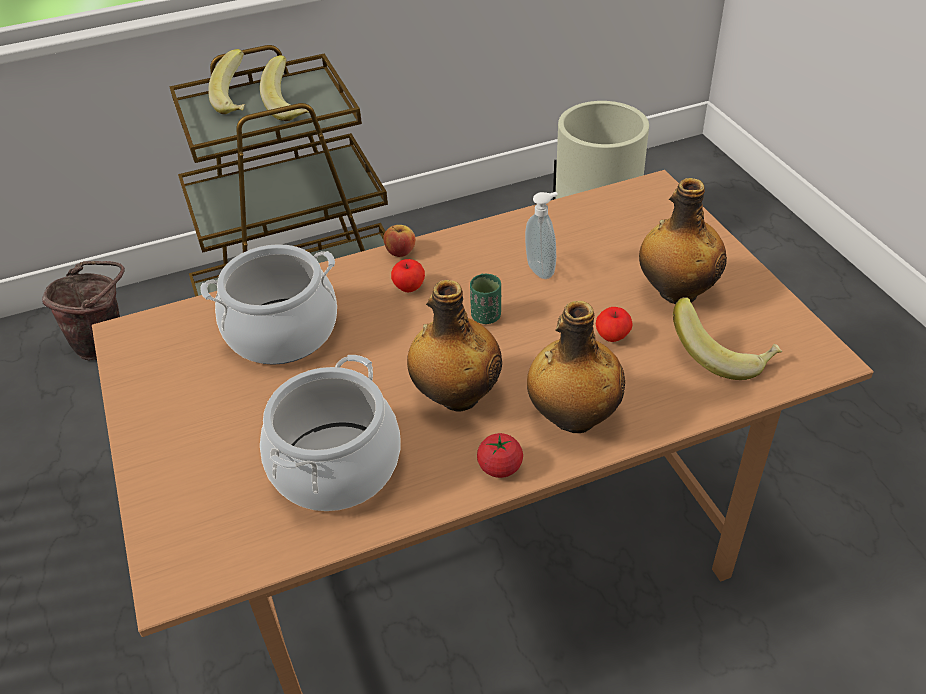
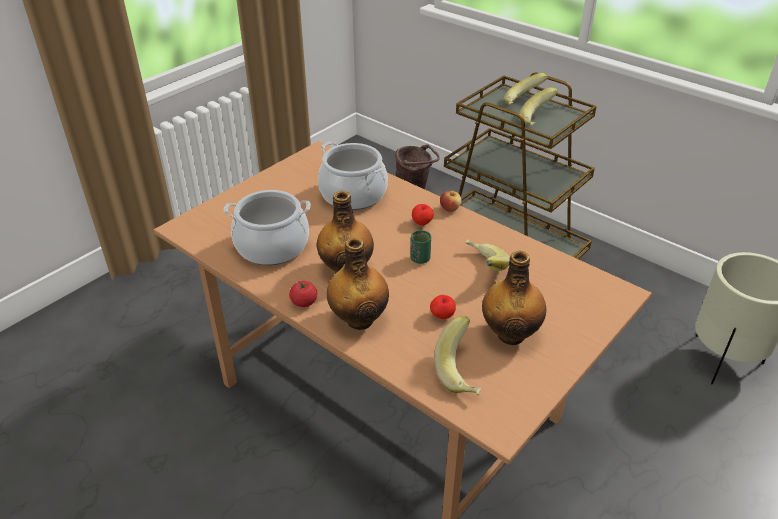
camera: 60 degrees right, 5 degrees down
(542, 269) = (482, 267): soap dispenser -> banana

